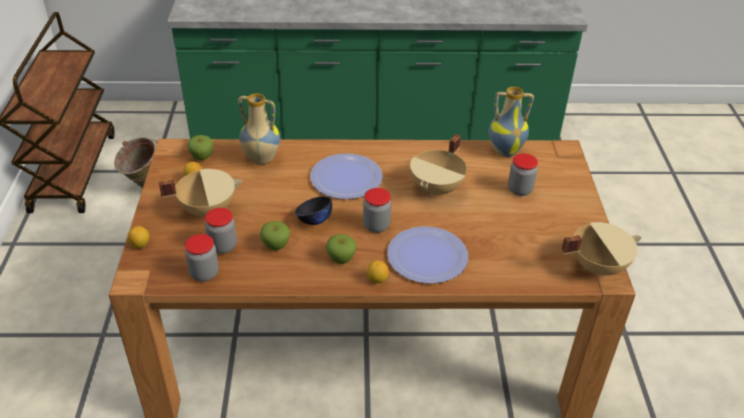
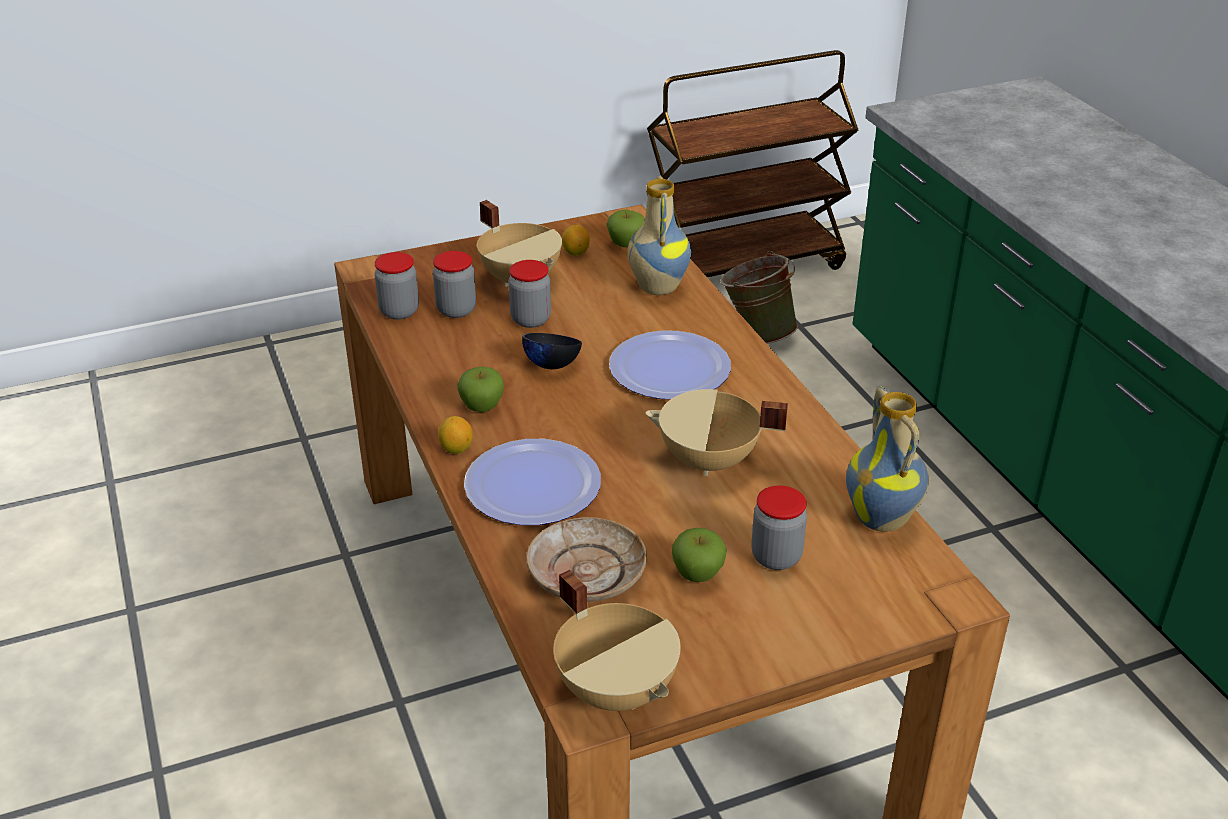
camera: 70 degrees right, 5 degrees down
(140, 245) = (427, 255): lemon -> none
(276, 246) = (479, 348): apple -> apple (697, 574)
(376, 225) = (575, 421): jar -> jar (530, 319)
(509, 255) = (586, 573): none -> beige plate

